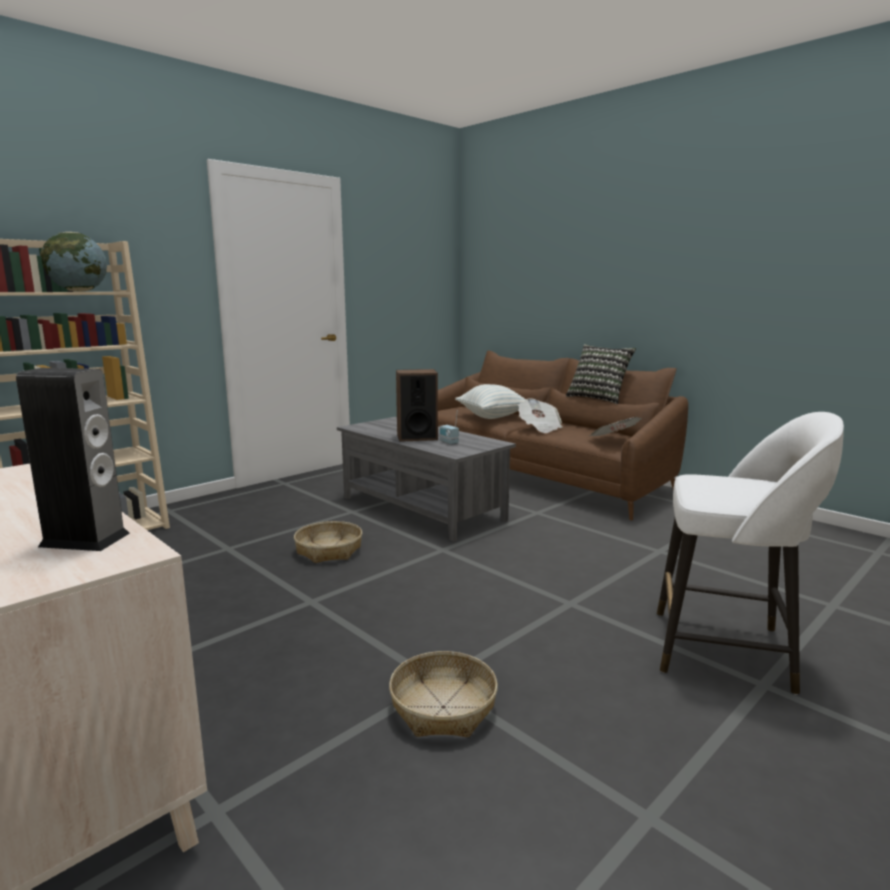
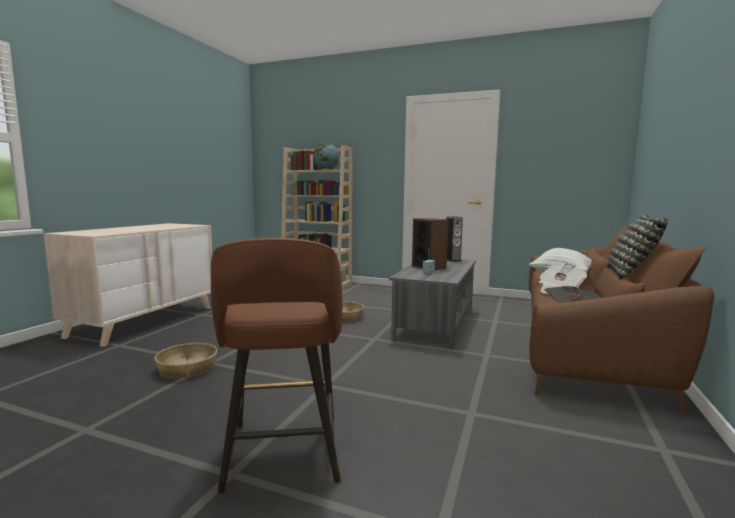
camera: 65 degrees right, 5 degrees down
(85, 540) = (112, 232): speaker -> speaker (452, 260)
(726, 650) = (283, 454): white stool -> brown stool

